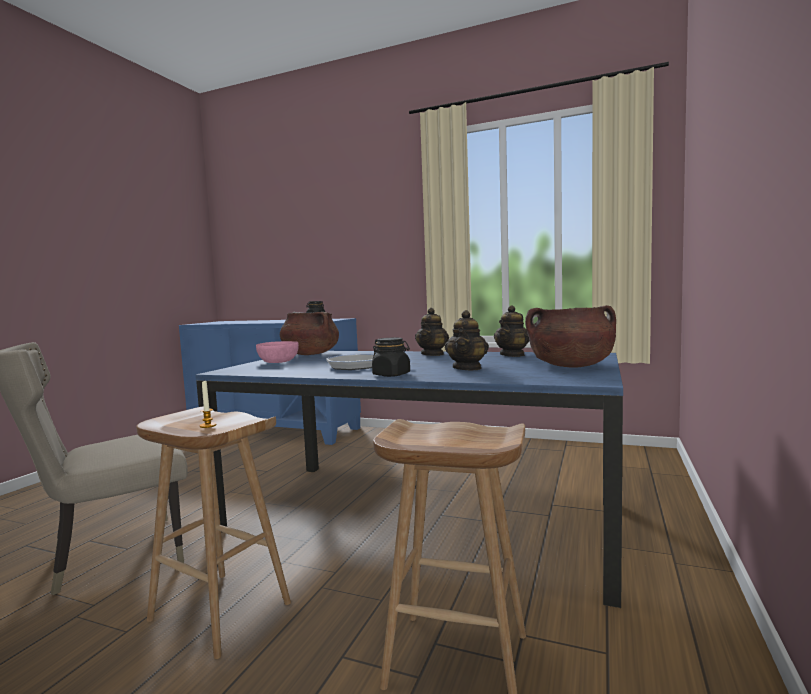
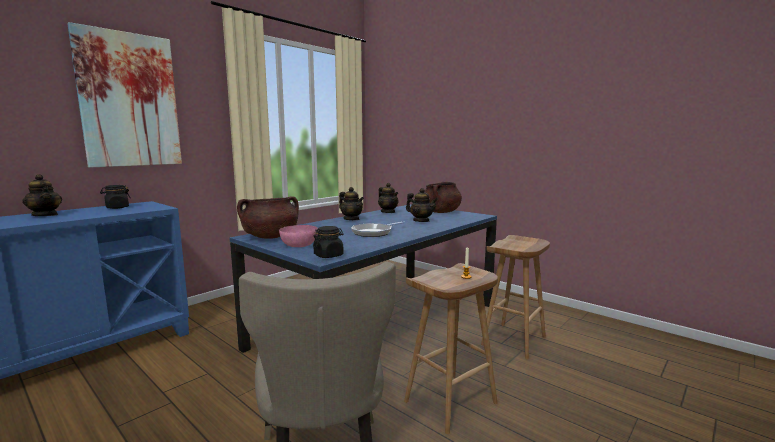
camera: 70 degrees left, 5 degrees up
(277, 320) = (45, 215): none -> teapot
(348, 228) = (129, 100): none -> picture
(391, 375) = (421, 231): black jar -> black jar (328, 255)

